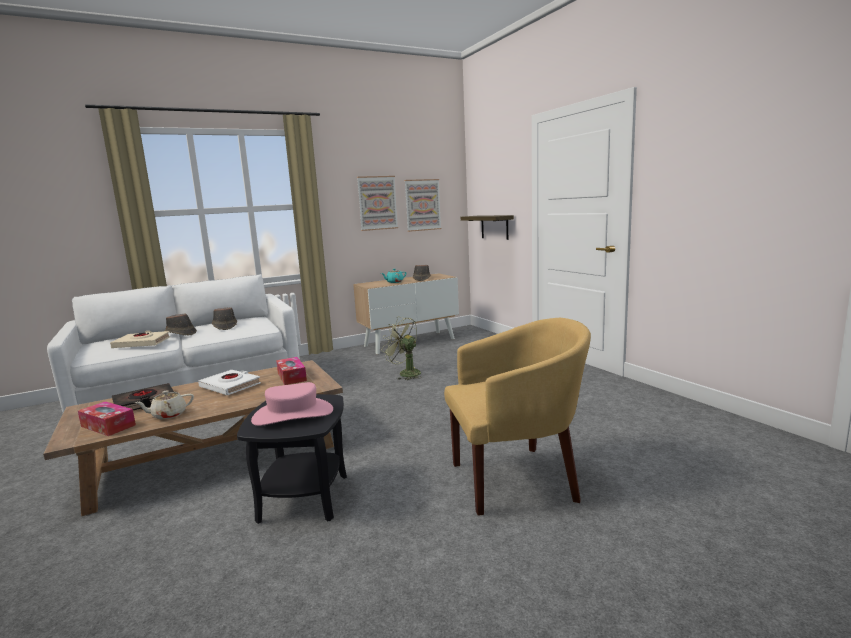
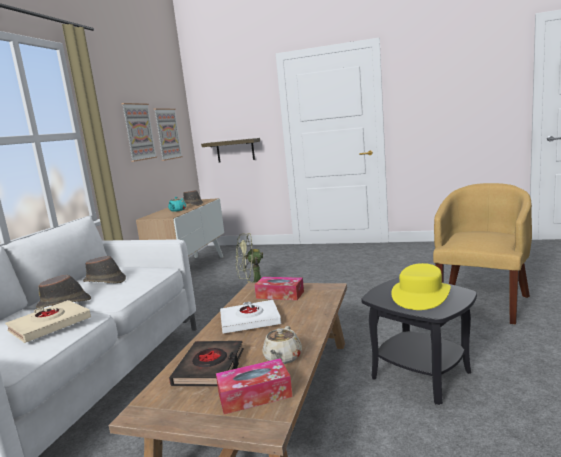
camera: 45 degrees left, 0 degrees up
(293, 414) = (421, 295): pink hat -> yellow hat

